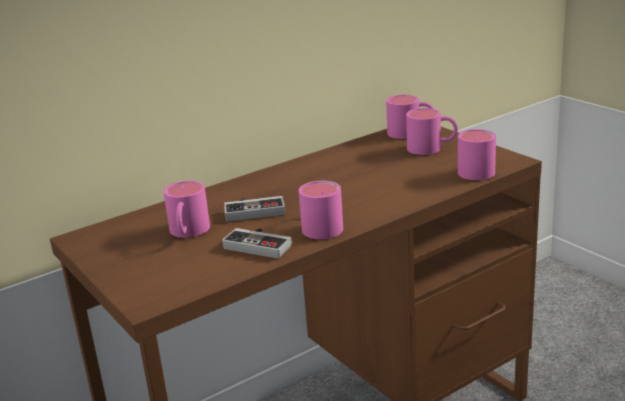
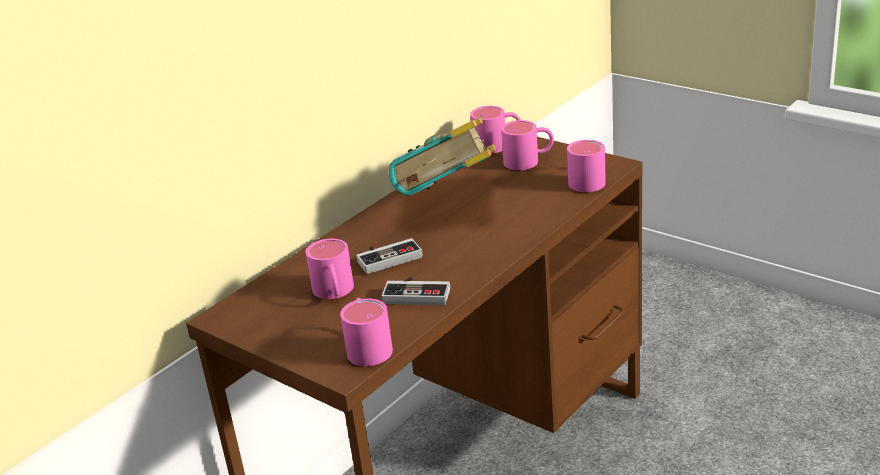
camera: 15 degrees left, 5 degrees up
(323, 225) = (467, 263): pink mug -> pink mug (367, 346)
(339, 171) = (448, 200): none -> book

